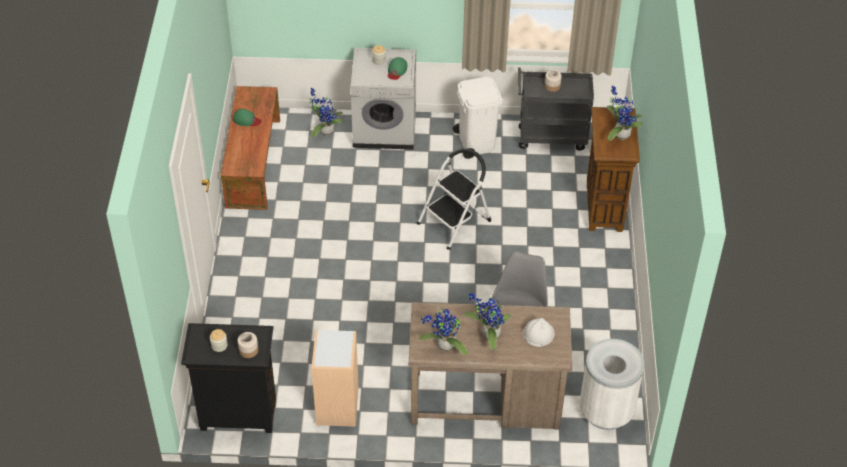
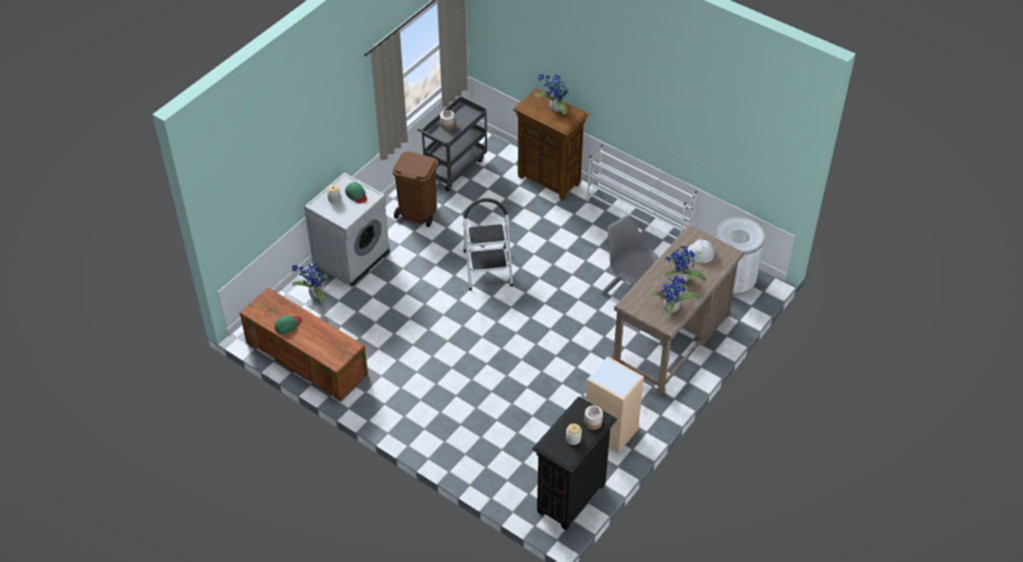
camera: 55 degrees left, 0 degrees up
(476, 142) = (417, 212): white trash can -> brown trash can
(618, 298) = (638, 220): none -> white shoe rack

